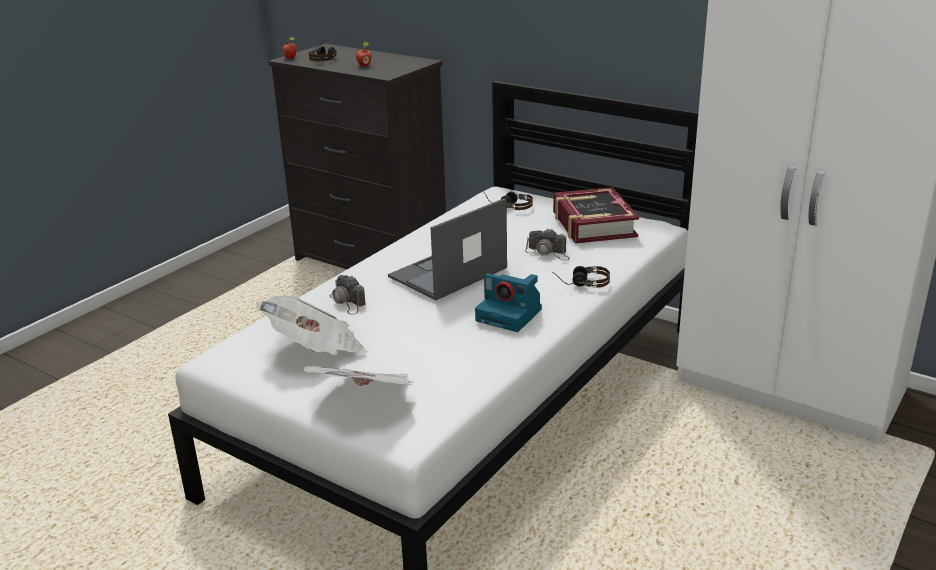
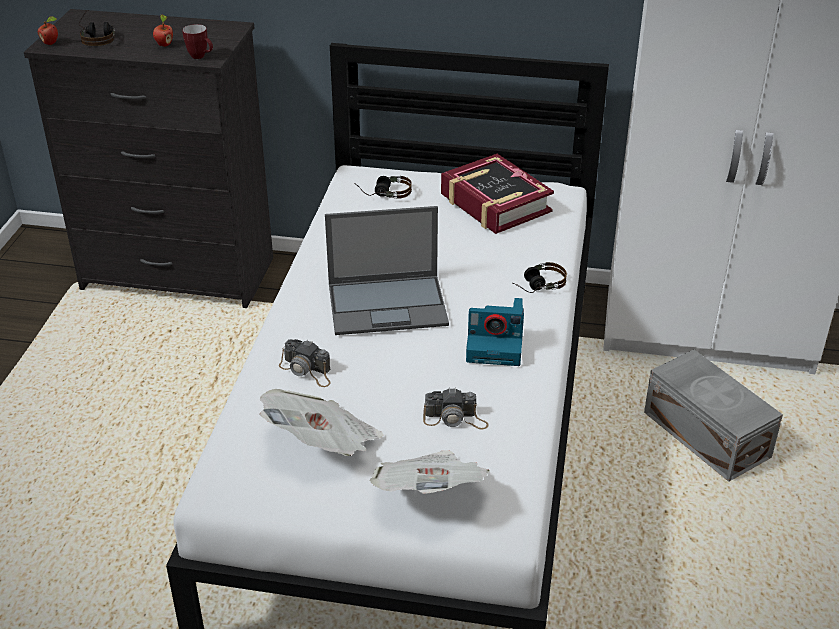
camera: 25 degrees left, 10 degrees up
(381, 74) = (201, 57): none -> mug
(447, 273) = (389, 304): laptop -> laptop turned 120 degrees counterclockwise
(548, 253) = (476, 252): camera -> camera (455, 419)
(732, 465) = (706, 434): none -> grey storage box

